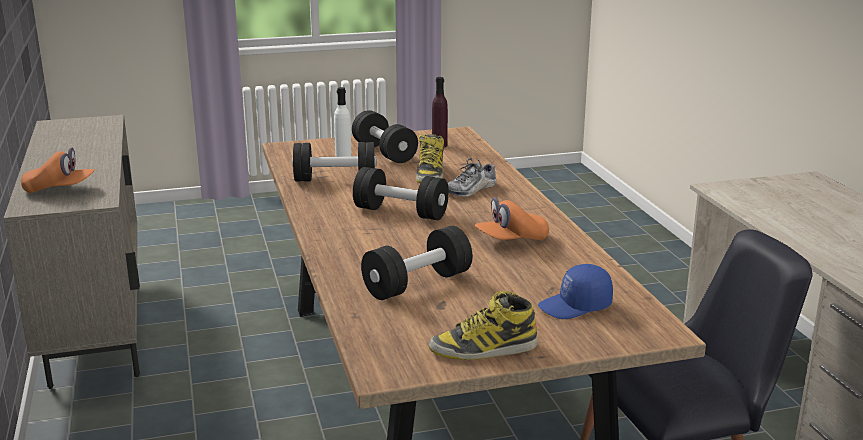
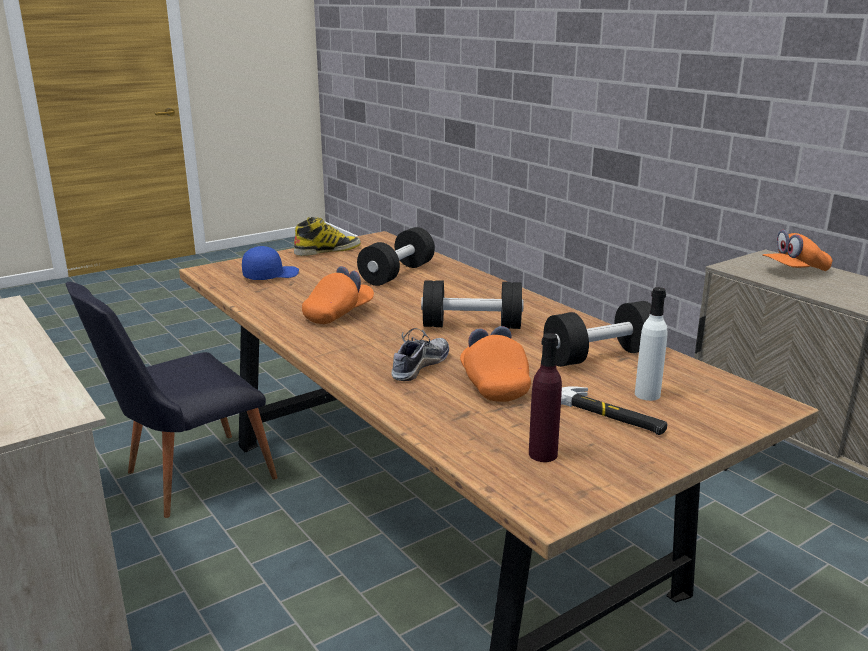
camera: 160 degrees right, 0 degrees up
(384, 153) = (607, 417): black dumbbell -> hammer
(430, 174) = (493, 384): boot -> orange cap

